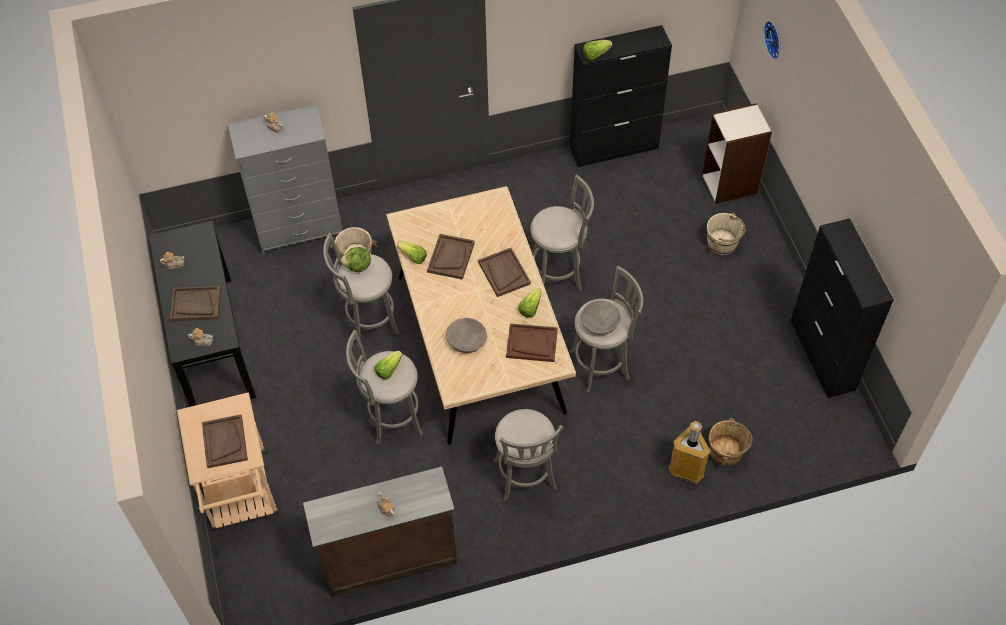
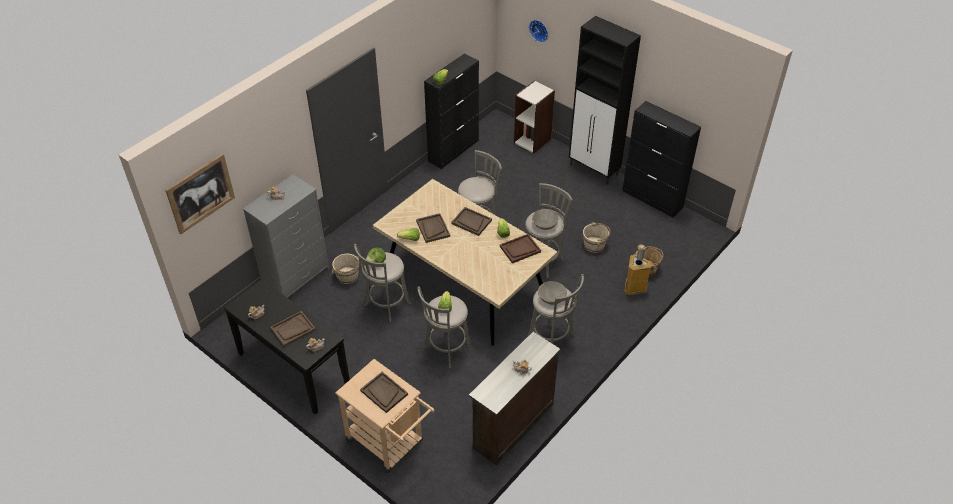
camera: 35 degrees left, 10 degrees down
(162, 88) = (200, 193): none -> picture
(466, 340) = (481, 266): beige bowl -> beige bowl (551, 297)
(722, 243) = (554, 170): beige bucket -> beige bucket (594, 245)
(777, 270) = (594, 170): none -> black cabinet

